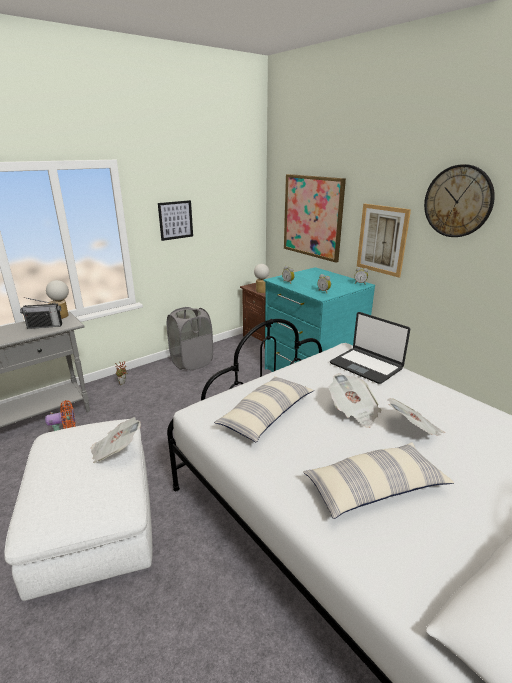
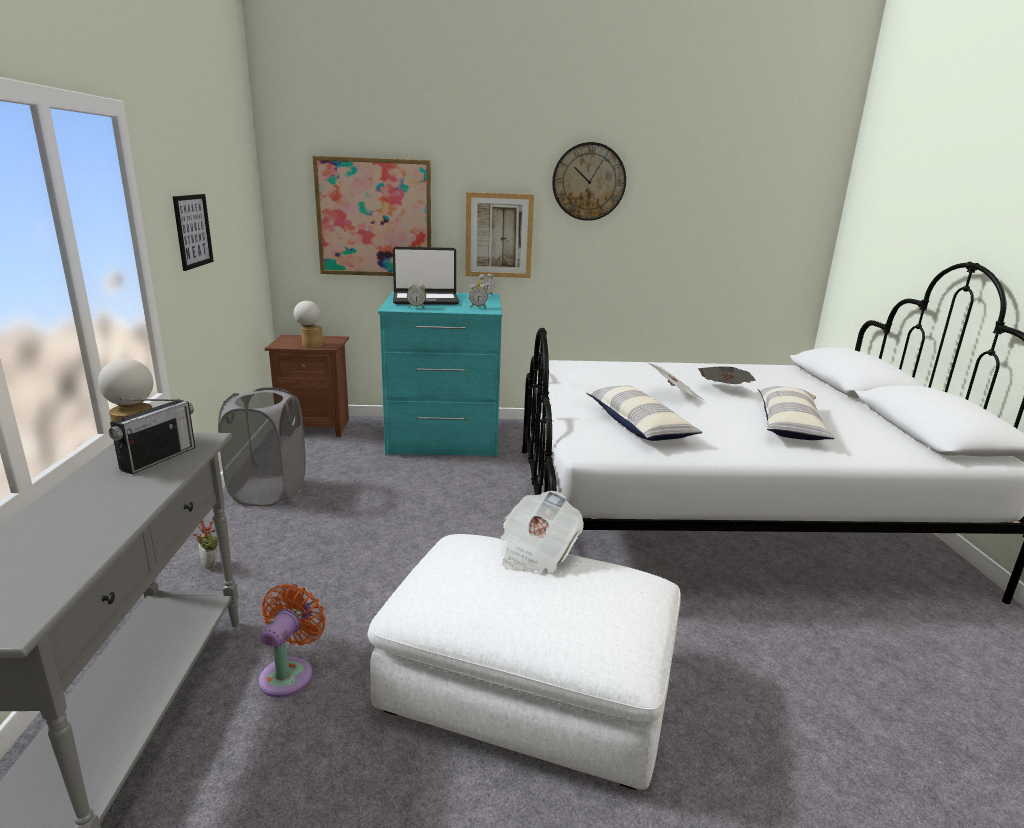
camera: 55 degrees left, 5 degrees down
(366, 366) = (600, 368): laptop -> laptop (425, 300)

